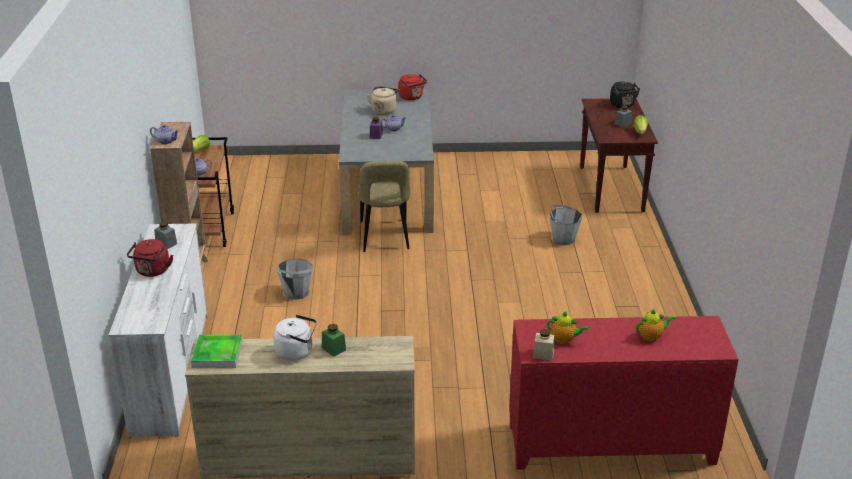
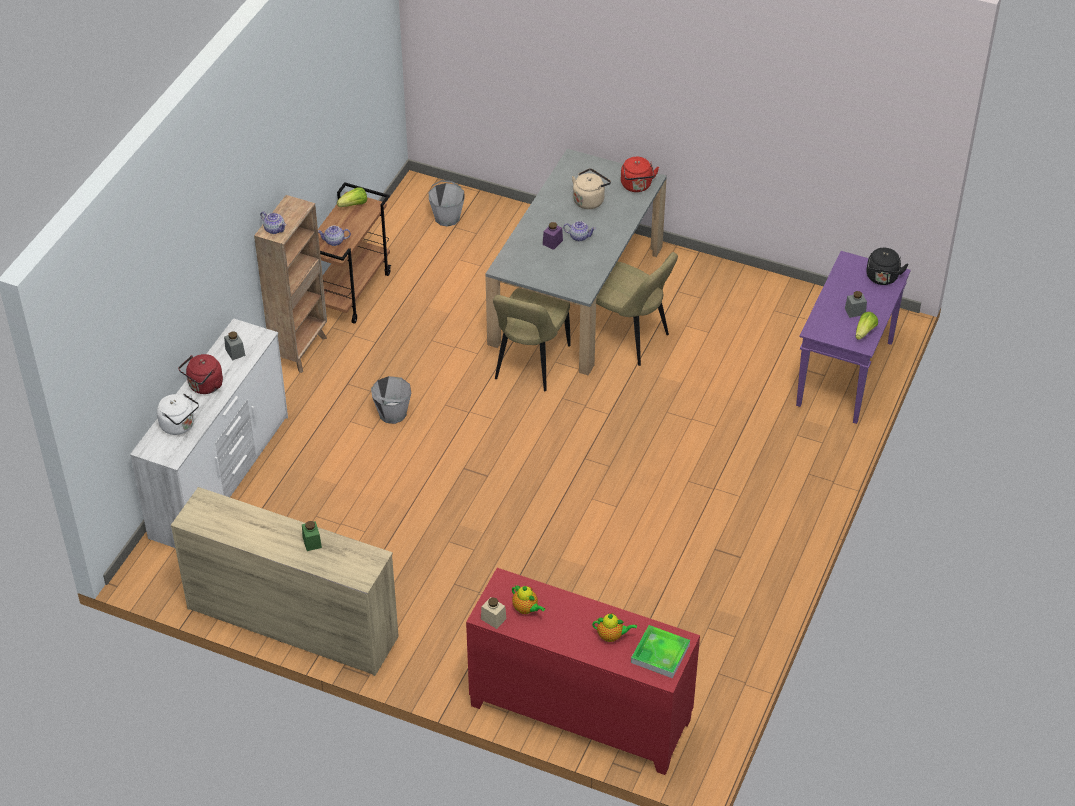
camera: 25 degrees right, 15 degrees up
(217, 354) = (209, 511): tray -> tray (660, 654)
(297, 352) = (278, 534): white kettle -> white kettle (179, 425)
(445, 206) = (629, 338): none -> beige chair
(563, 238) = (729, 433): grey bucket -> grey bucket (447, 217)
(611, 189) = (845, 375): brown console table -> purple console table

